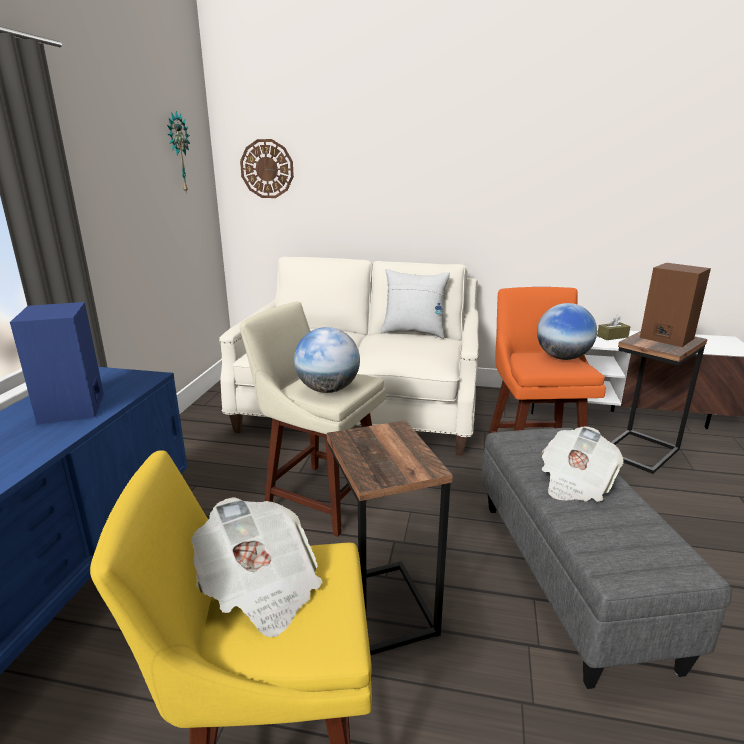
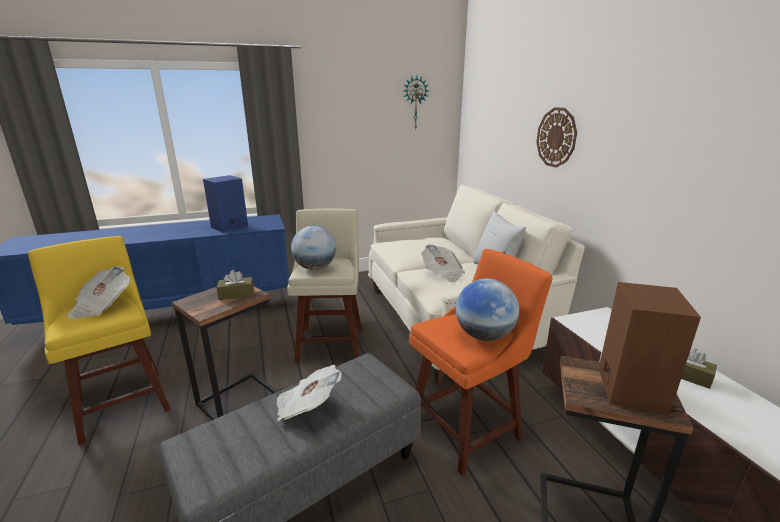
camera: 60 degrees right, 0 degrees up
(267, 169) = (481, 116): wall clock -> wall clock (556, 137)
(386, 440) = (236, 294): none -> brown tissue box
(396, 349) = (442, 274): none -> newspaper

